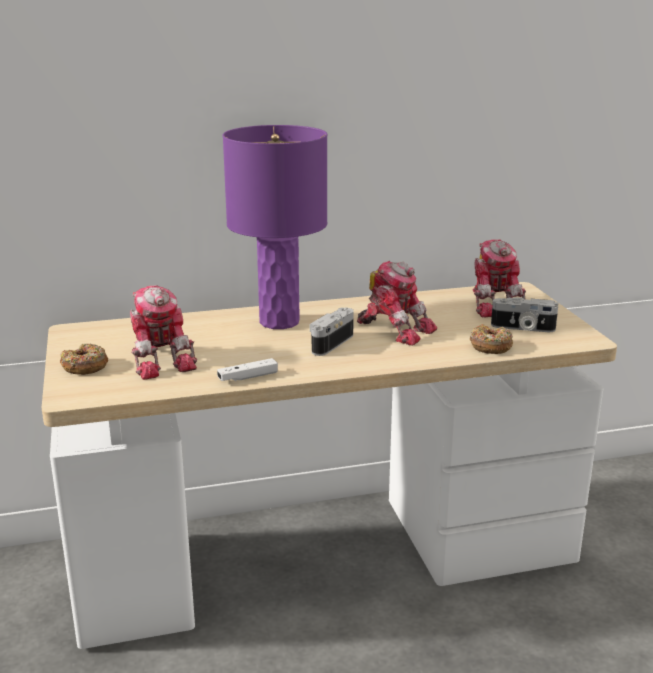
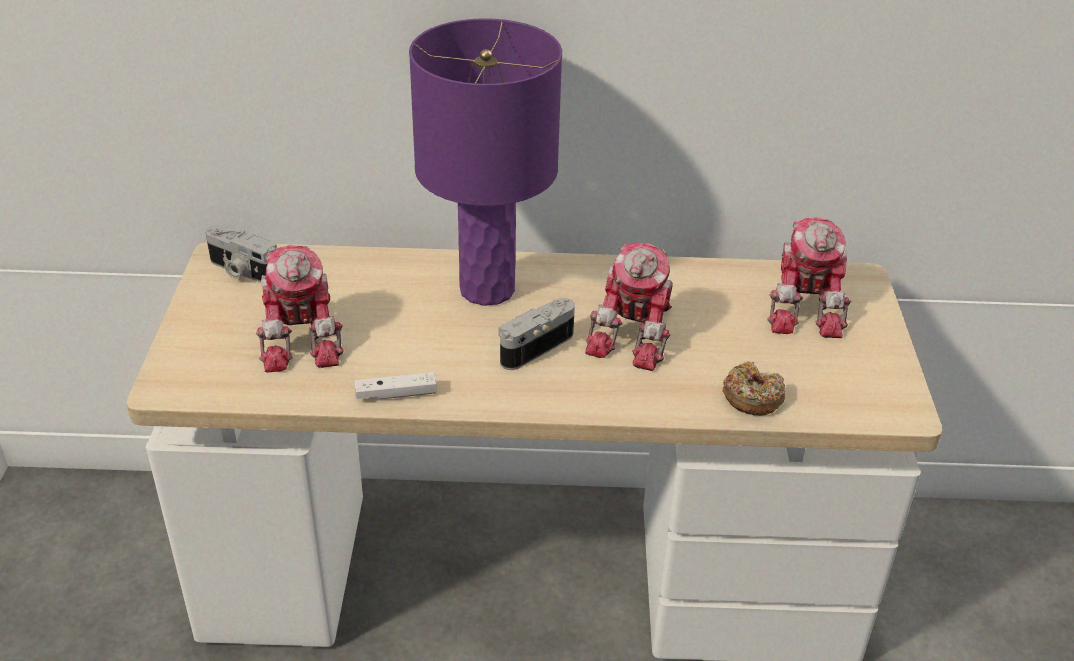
camera: 15 degrees right, 15 degrees up
(85, 366) = (207, 332): donut -> none
(395, 329) = (636, 334): toy robot -> toy robot turned 60 degrees clockwise
(522, 328) = (819, 368): camera -> camera (242, 271)

